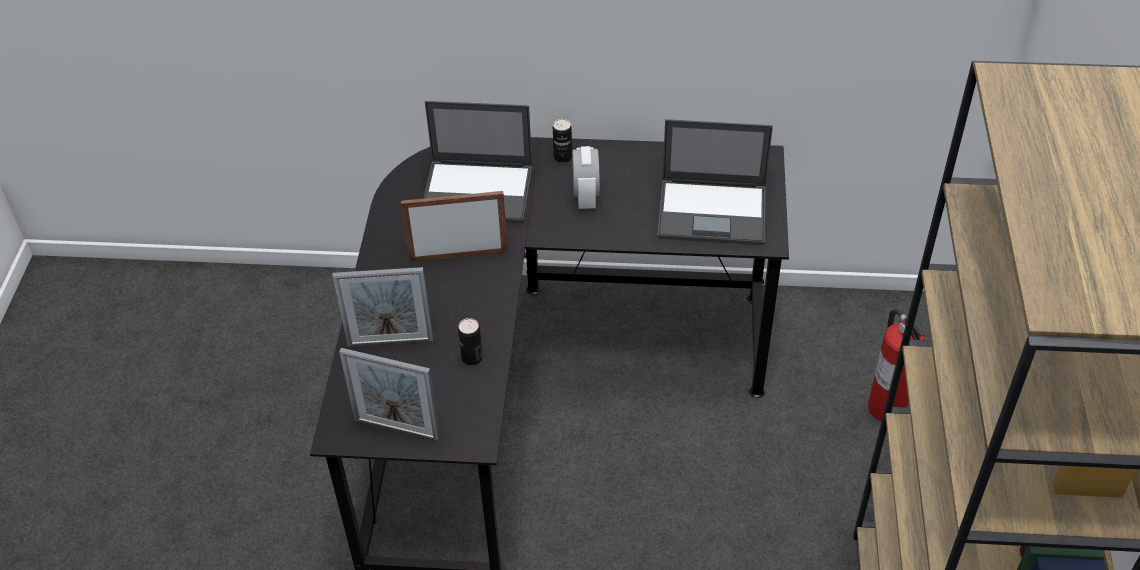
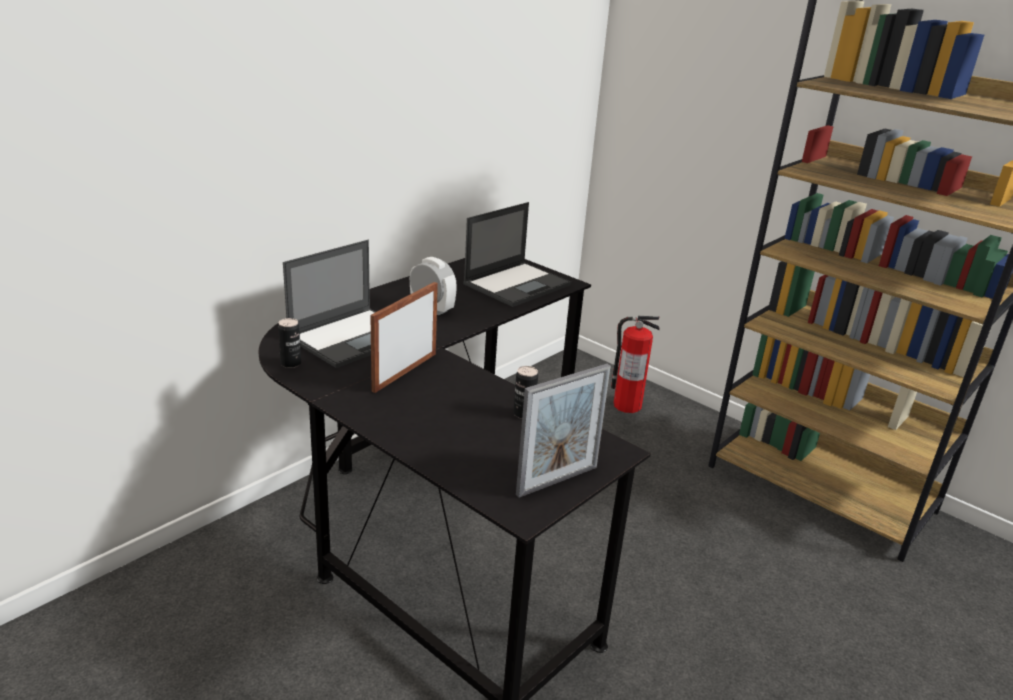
camera: 55 degrees left, 20 degrees down
(390, 342) = (451, 440): picture frame -> none
(562, 157) = (378, 299): can -> can (291, 363)

